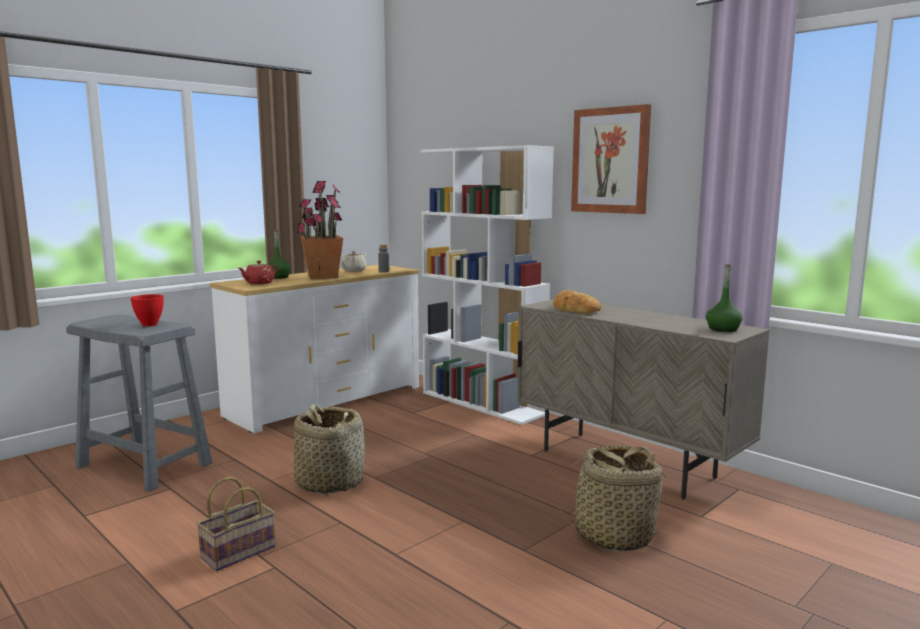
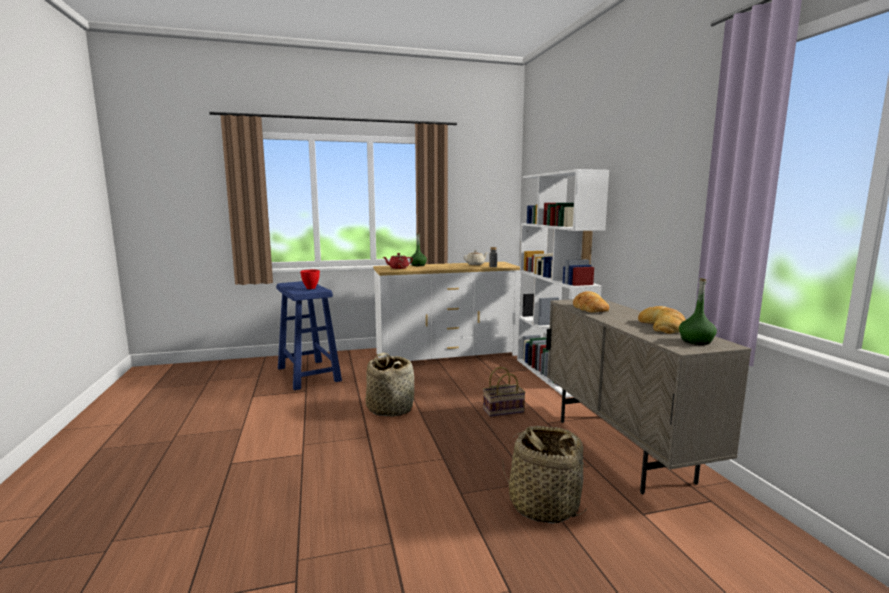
camera: 30 degrees right, 0 degrees up
(144, 465) = (308, 374): grey stool -> blue stool
(239, 551) = (296, 438): basket -> basket (504, 410)
(322, 276) = (445, 267): potted plant -> none
(610, 160) = (649, 180): picture -> none
(672, 319) = (663, 326): none -> bread

